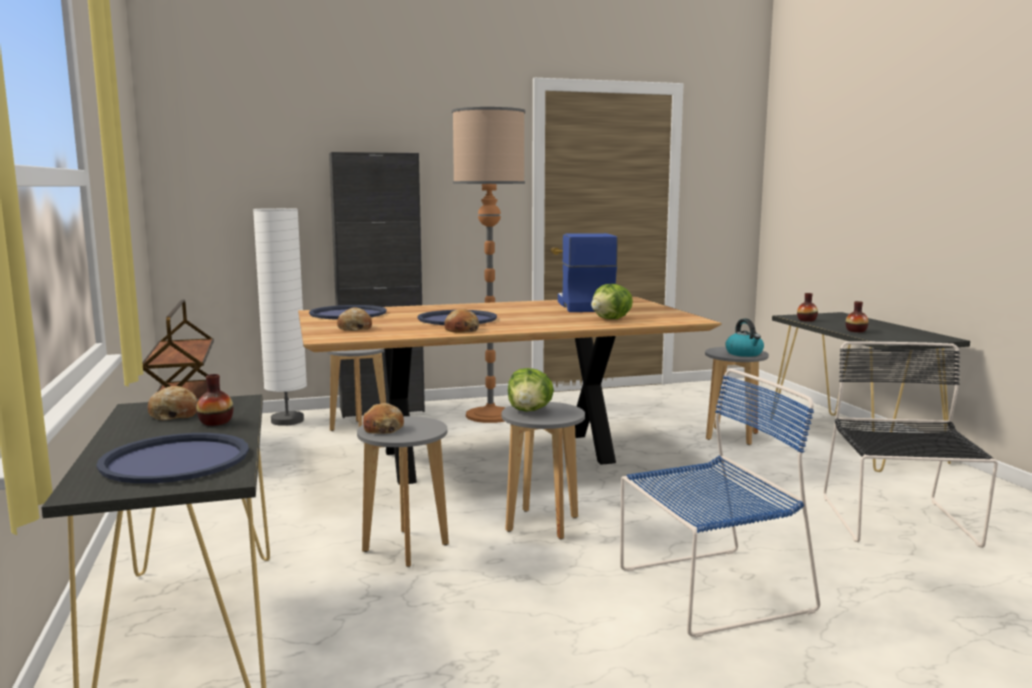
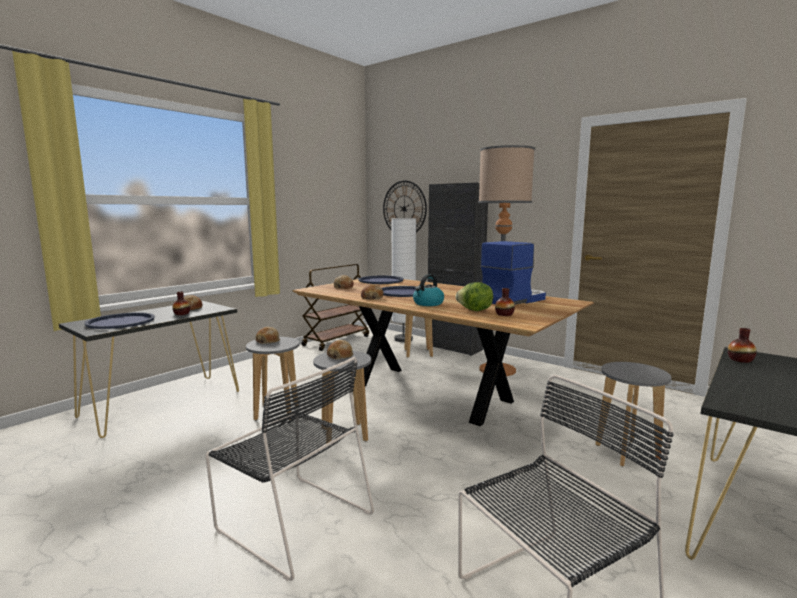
camera: 55 degrees right, 0 degrees up
(245, 192) = (404, 208): none -> wall clock
(529, 410) = (340, 355): lettuce -> bread
(709, 591) = (292, 519): blue chair -> black chair
(744, 353) = (636, 374): kettle -> kettle (428, 303)
(856, 331) = (746, 384): vase -> vase (504, 314)

